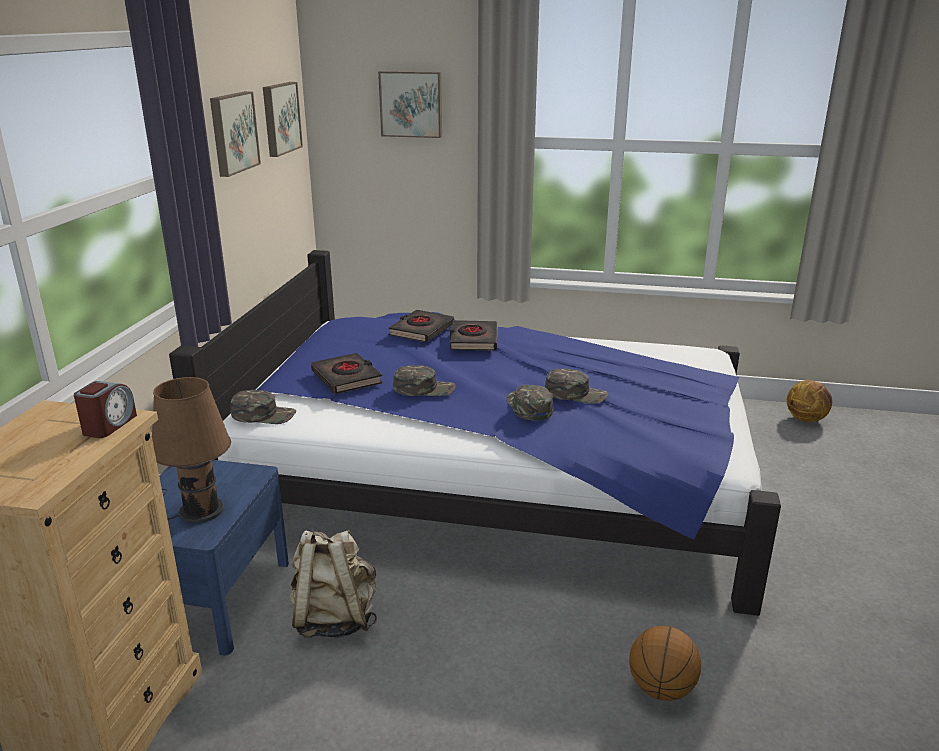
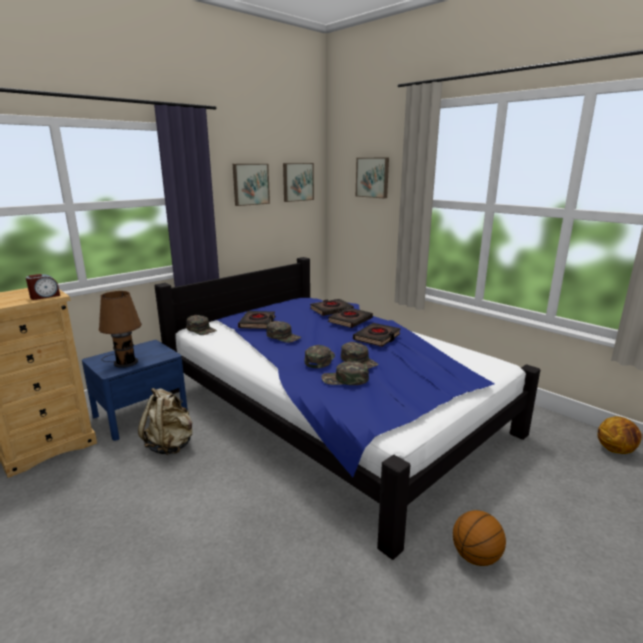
camera: 35 degrees right, 5 degrees down
(546, 356) = (377, 337): none -> black book
(597, 422) = (345, 379): none -> green cap
(661, 688) = (270, 566): basketball -> basketball (476, 556)

